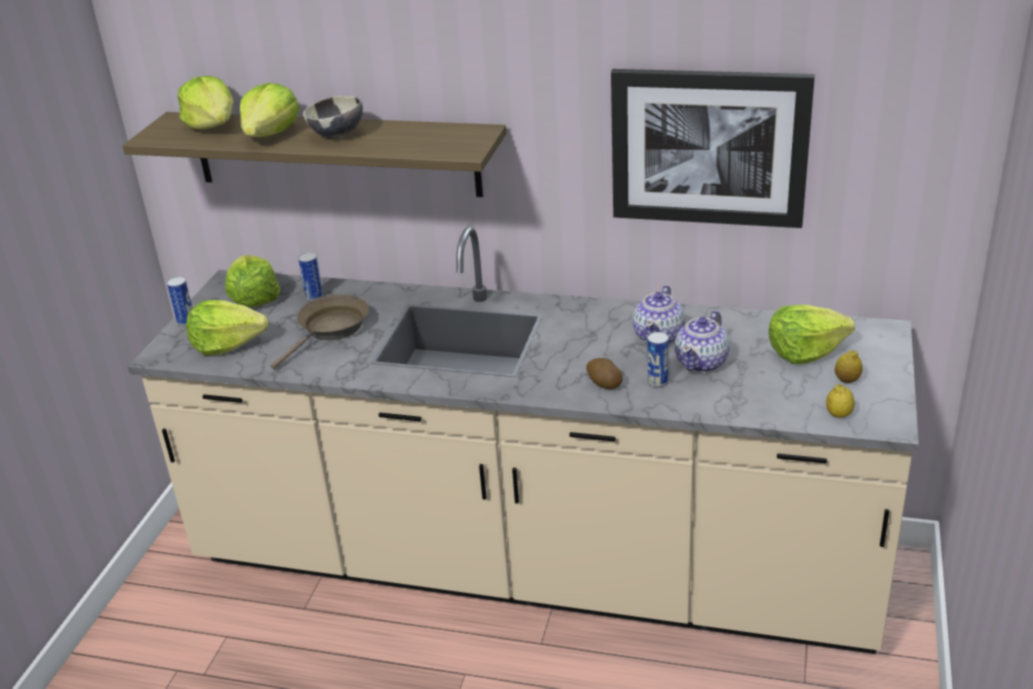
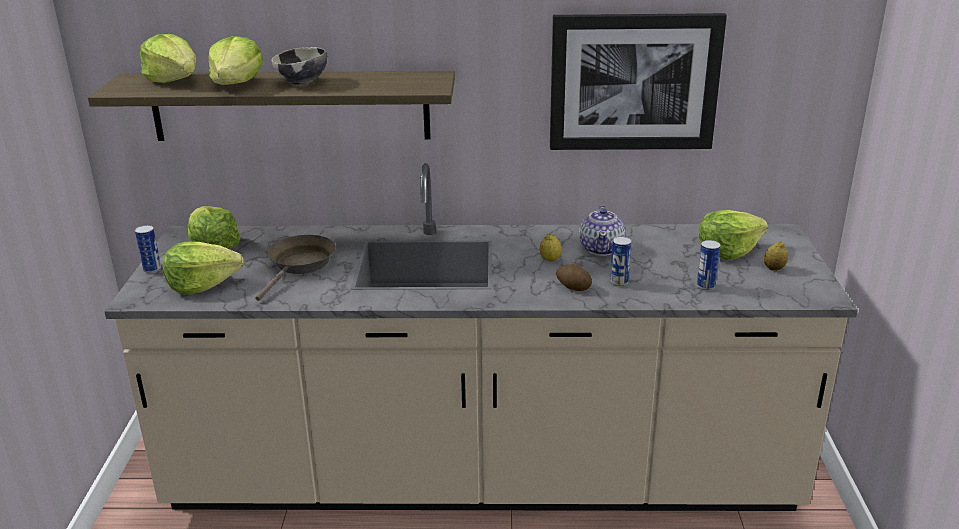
camera: 15 degrees left, 5 degrees down
(314, 297) = (273, 241): can -> can (705, 287)
(702, 362) = (648, 265): teapot -> none
(839, 415) = (782, 294): lemon -> lemon (550, 260)

